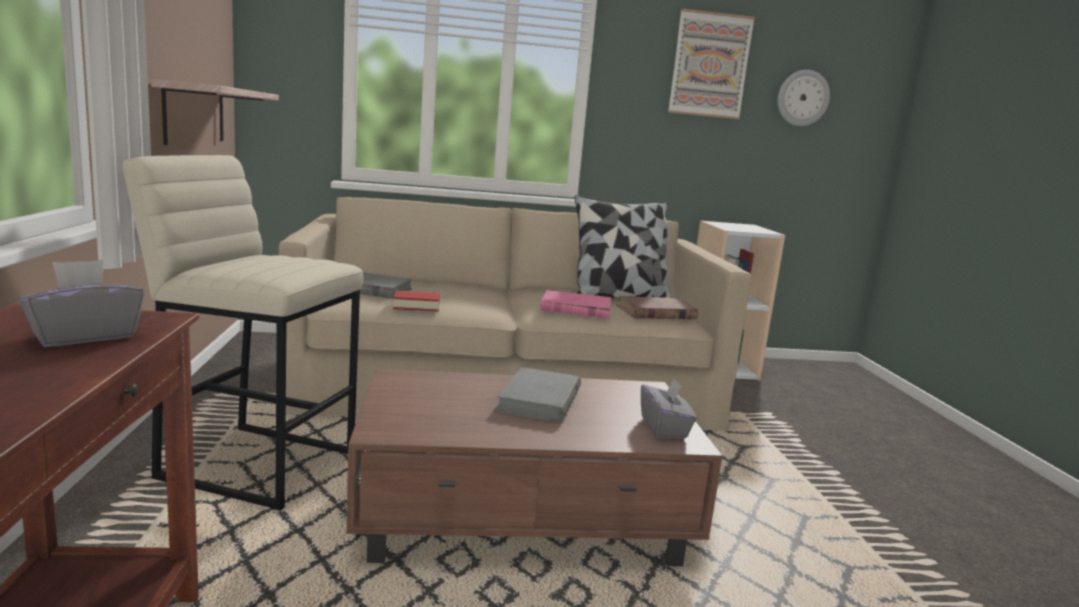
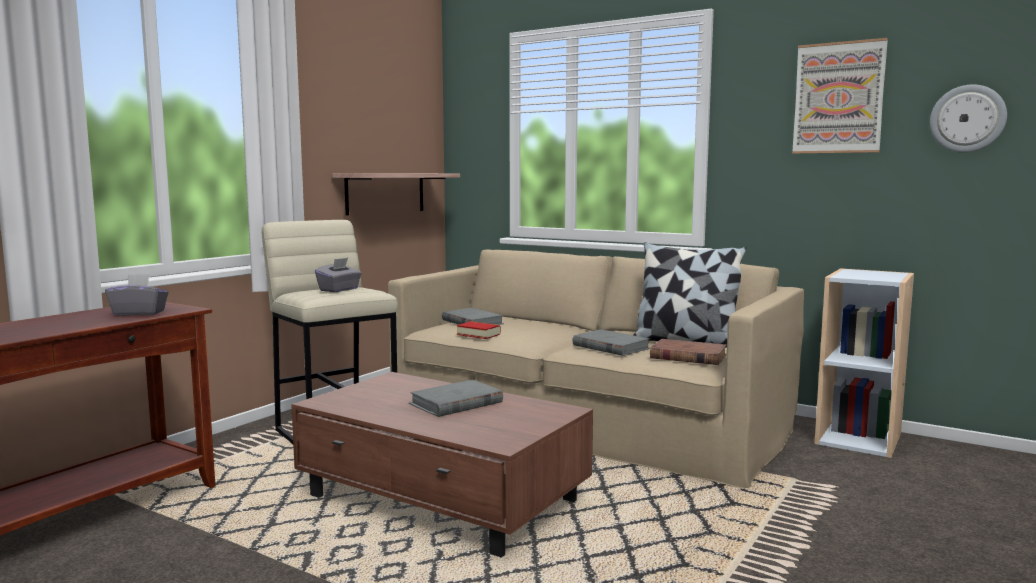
camera: 40 degrees right, 5 degrees down
(575, 309) = (610, 347): pink book -> grey book
(664, 428) = (507, 433): grey tissue box -> grey tissue box (339, 290)

